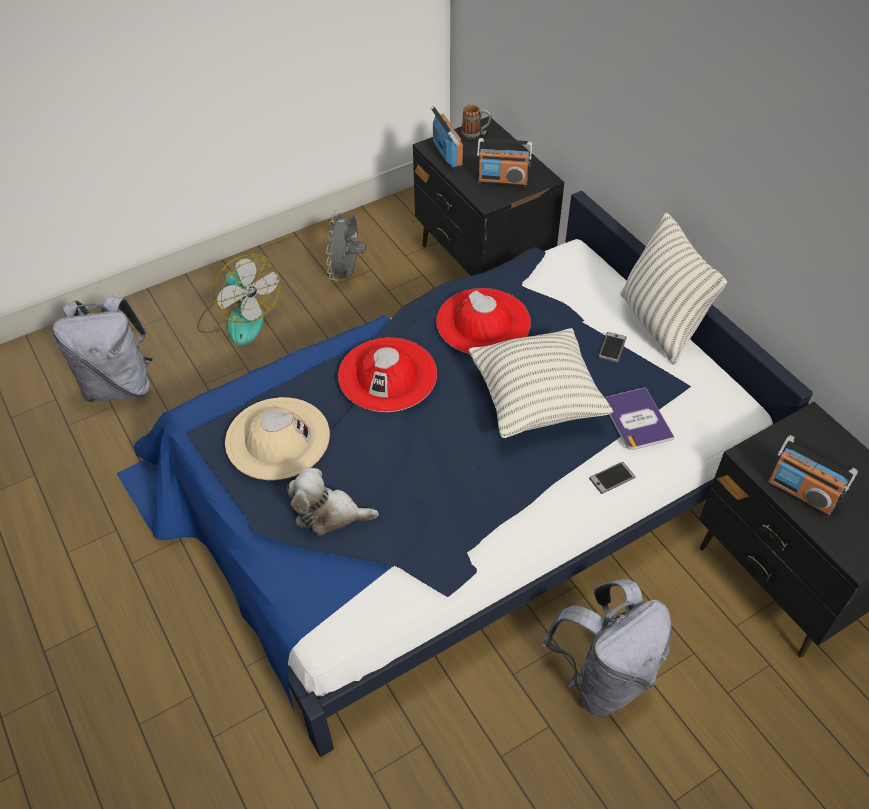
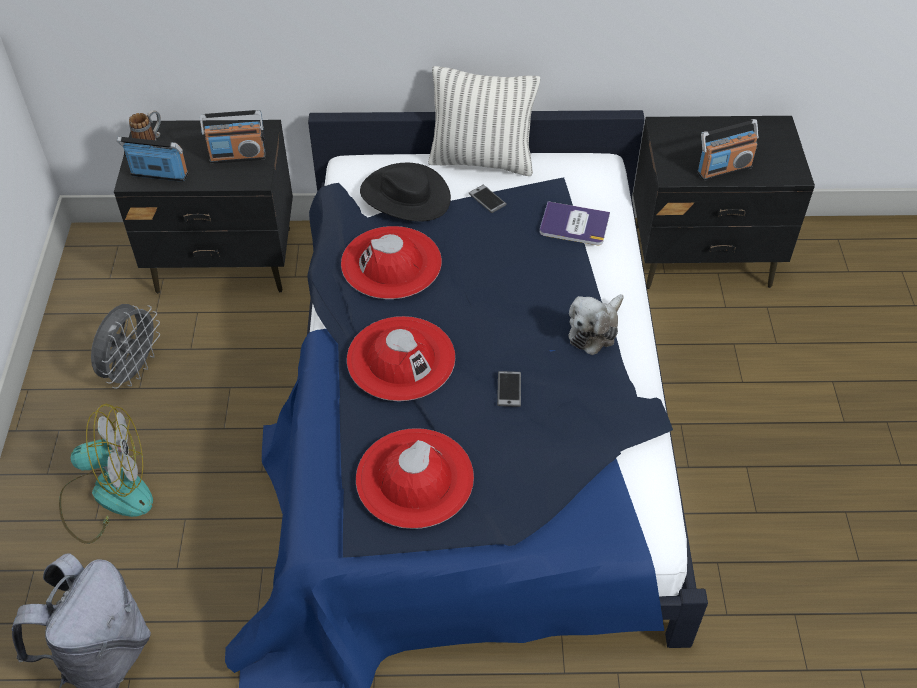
camera: 60 degrees left, 0 degrees up
(277, 438) = (414, 478): beige hat -> red hat
(329, 514) = (532, 476): plush toy -> plush toy (594, 330)
(347, 273) = (133, 370): grey fan -> grey fan turned 105 degrees counterclockwise
(502, 181) = (237, 156): radio -> radio turned 45 degrees clockwise
(536, 401) = (509, 275): pillow -> none
(566, 295) = (405, 195): none -> black hat
(603, 677) = (723, 409): grey backpack -> none
(612, 478) = (618, 271): phone -> phone (509, 389)

